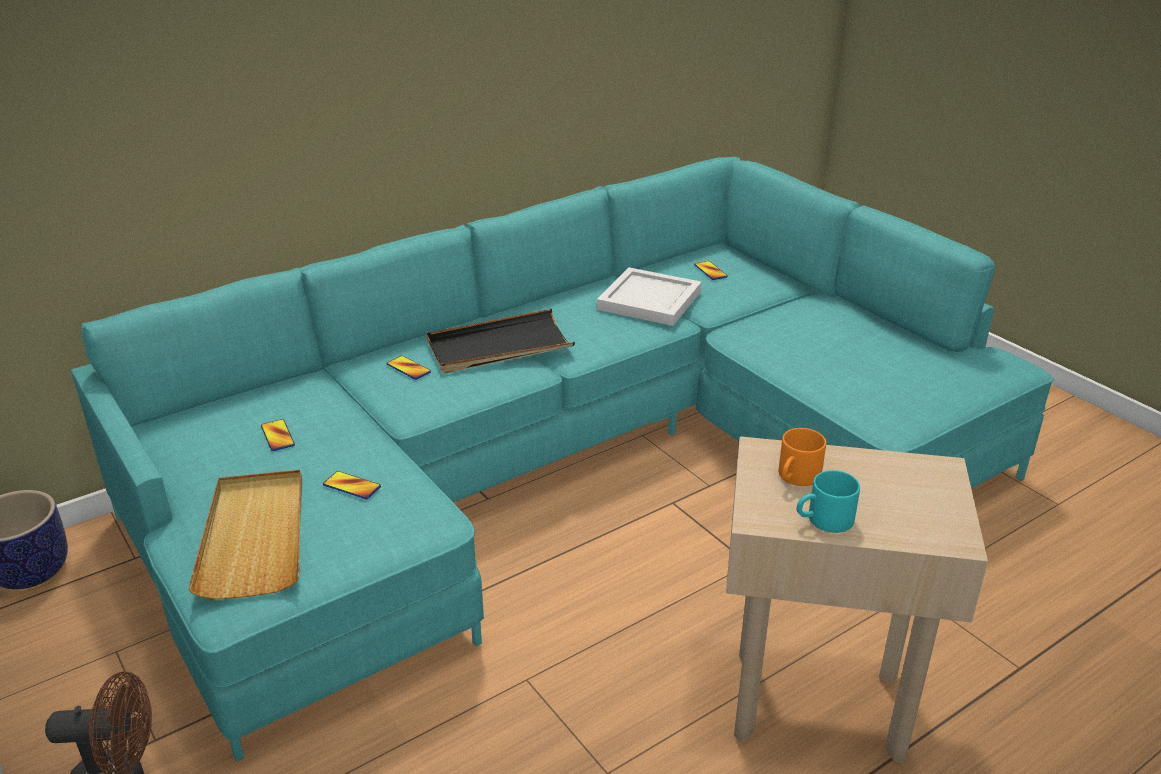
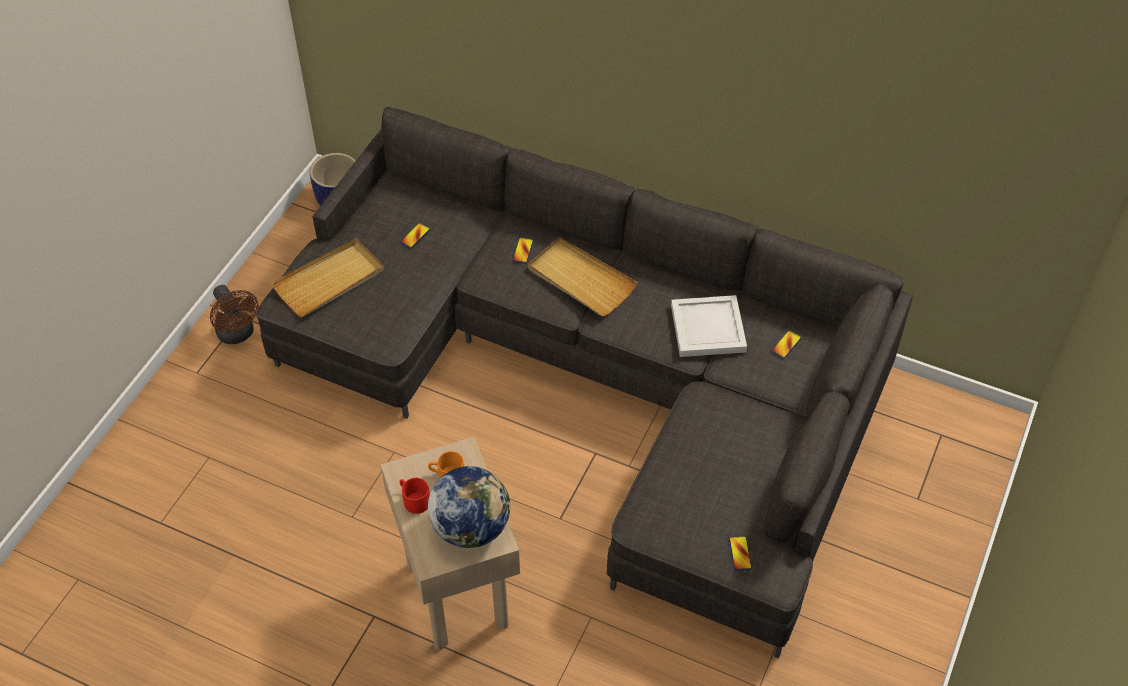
camera: 60 degrees right, 20 degrees up
(352, 486) = (392, 293): phone -> phone (740, 554)
(499, 347) = (580, 279): black tray -> beige tray
(573, 464) = (598, 381): turquoise sofa -> grey sofa
(824, 520) = (413, 500): turquoise mug -> red mug
(904, 484) = (471, 527): none -> globe

